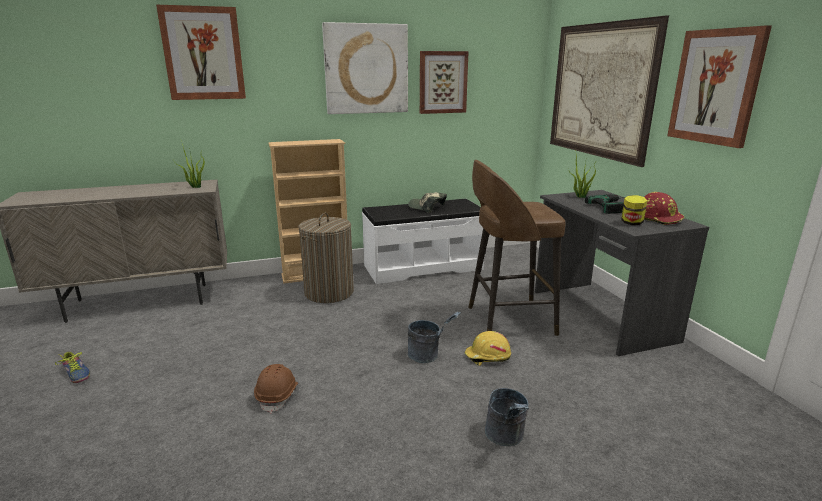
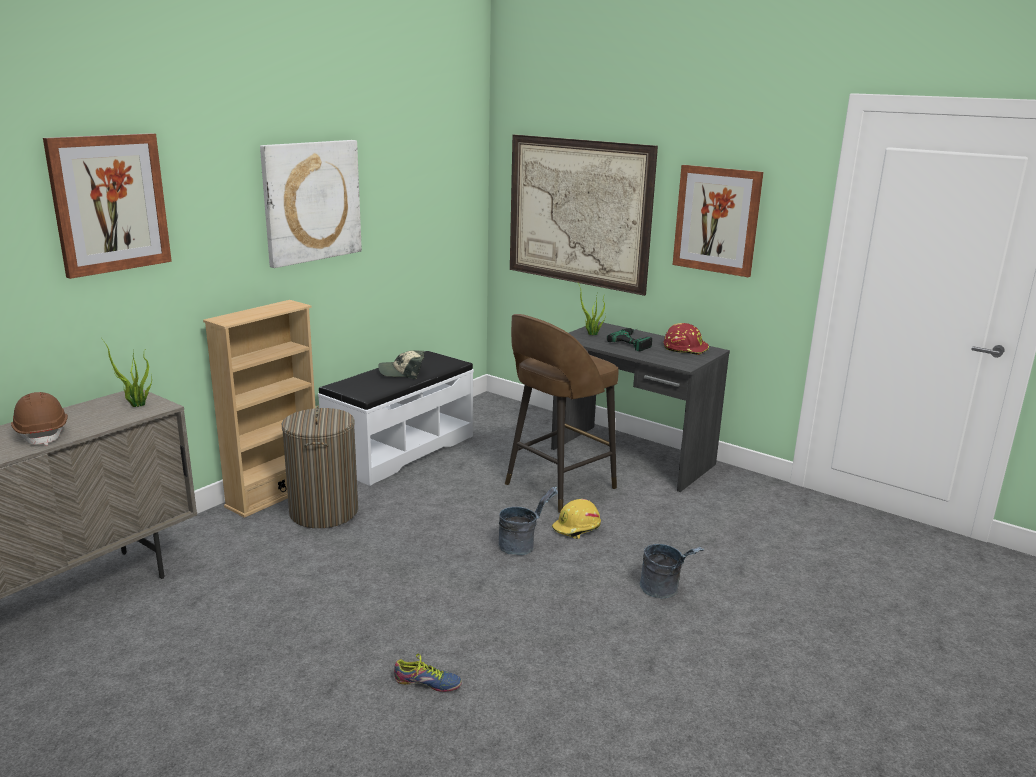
camera: 35 degrees left, 0 degrees up
(74, 374) = (114, 718): shoe -> shoe (427, 684)
(278, 396) = (420, 637): brown hard hat -> brown hard hat (43, 433)
(442, 82) = (393, 208): picture -> none
(631, 223) = (672, 358): jar -> none

